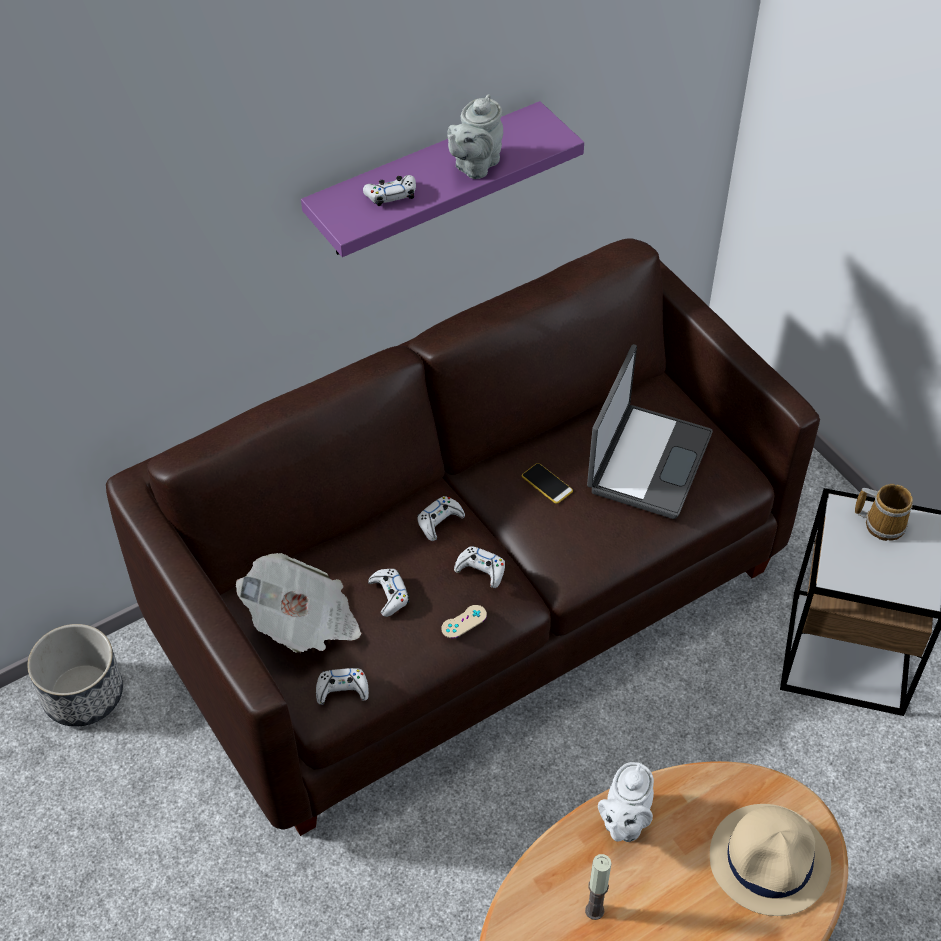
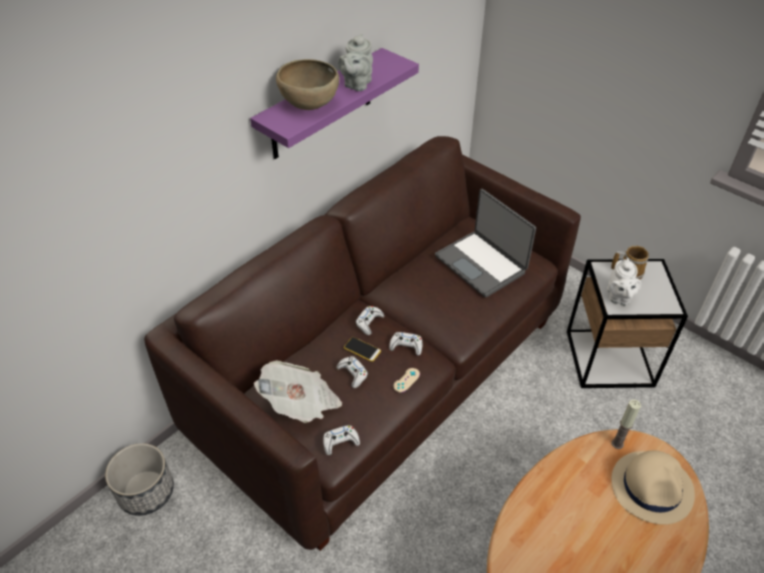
camera: 15 degrees left, 5 degrees down
(391, 195) = (309, 107): white game controller -> brown bowl
(547, 484) = (427, 287): phone -> phone (362, 349)
(594, 910) = (557, 550): candle -> candle (617, 444)
(624, 822) = (552, 486): white teapot -> white teapot (618, 297)
(647, 461) = (481, 264): laptop -> laptop turned 135 degrees clockwise

